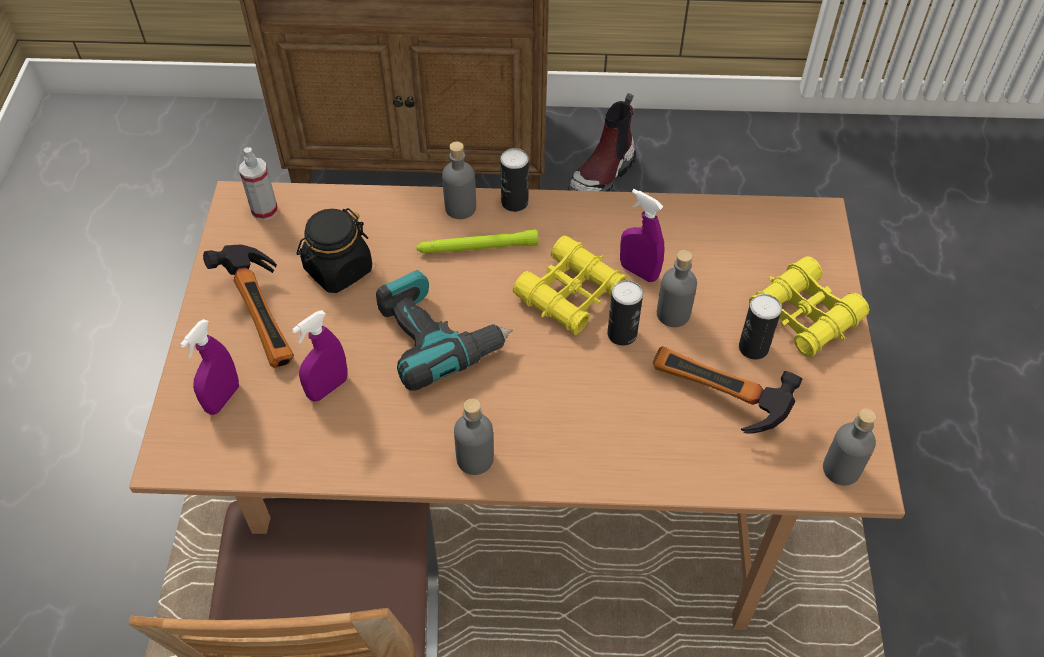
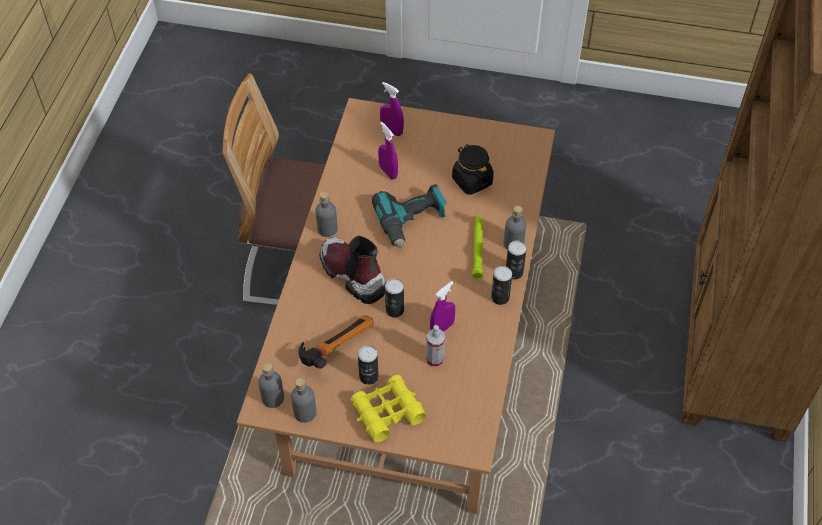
camera: 100 degrees right, 0 degrees up
(264, 210) = (525, 150): spray bottle -> spray bottle (435, 359)
(268, 316) = (443, 149): hammer -> none
(564, 213) = (500, 297): none -> can
(570, 294) = (431, 289): yellow binoculars -> none
(603, 174) = (704, 475): boot -> boot (351, 275)
(673, 314) = (404, 340): grey bottle -> grey bottle (305, 412)

